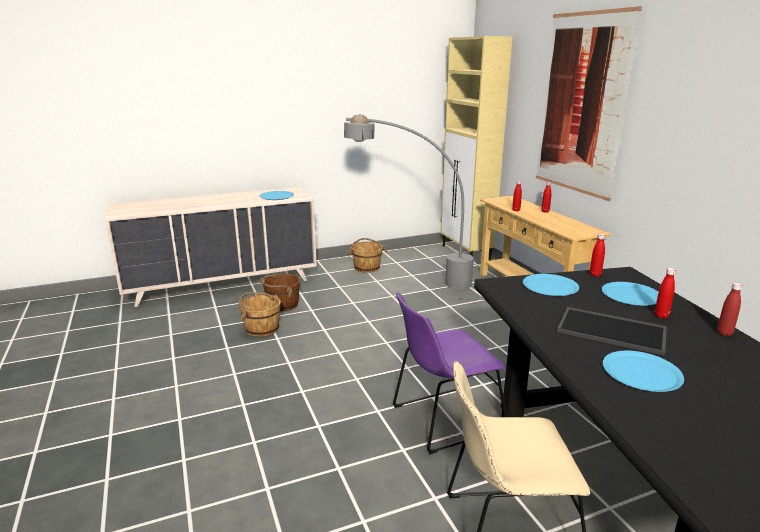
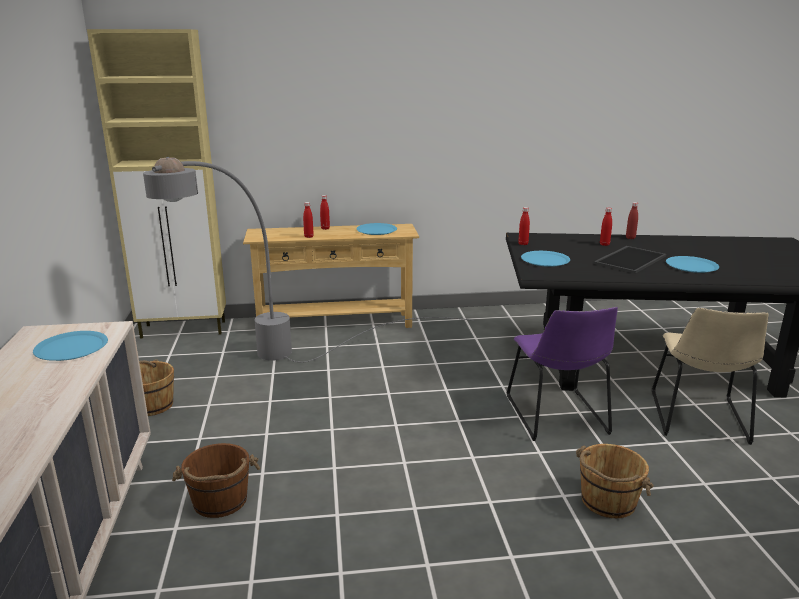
camera: 75 degrees left, 0 degrees up
(261, 328) = (294, 529): brown bucket -> brown bucket (607, 501)
(581, 104) = (339, 106): picture -> none
(631, 295) = (566, 243): blue plate -> blue plate (376, 230)

